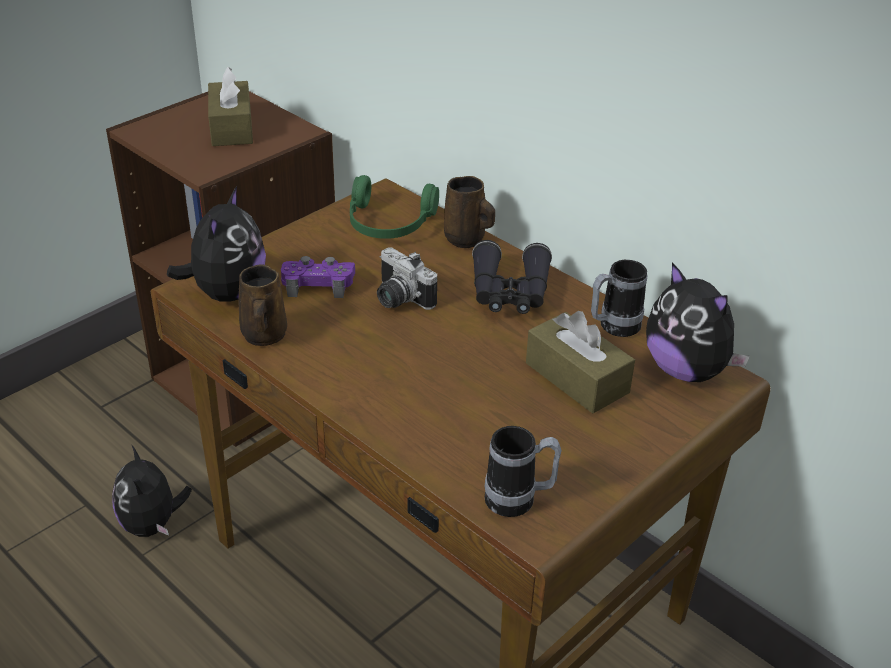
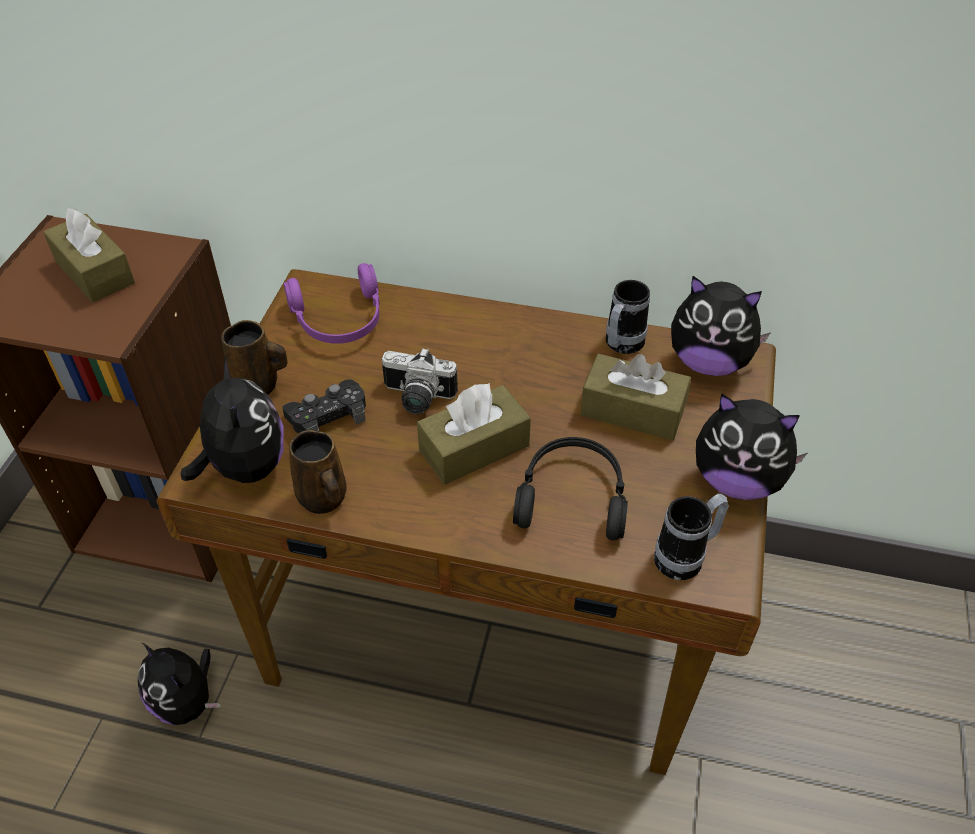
camera: 30 degrees left, 10 degrees up
(318, 284) = (327, 416): purple game controller -> black game controller
(388, 224) = (339, 320): green headphones -> purple headphones
(412, 350) = (474, 448): none -> brown tissue box
(461, 416) = (572, 497): none -> black headphones
(466, 240) = (425, 308): brown mug -> brown mug (259, 385)
(509, 292) = (508, 348): black binoculars -> none
(624, 467) = (737, 480): none -> plush toy

